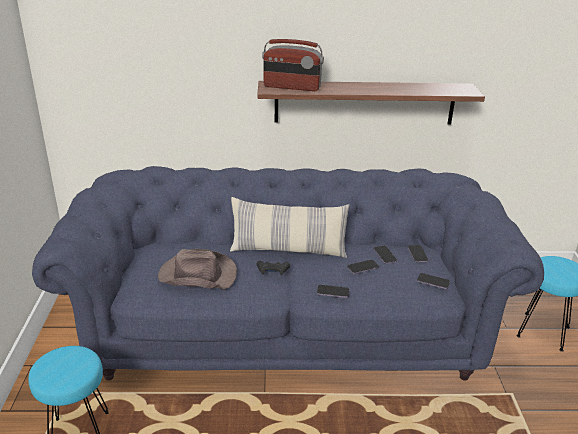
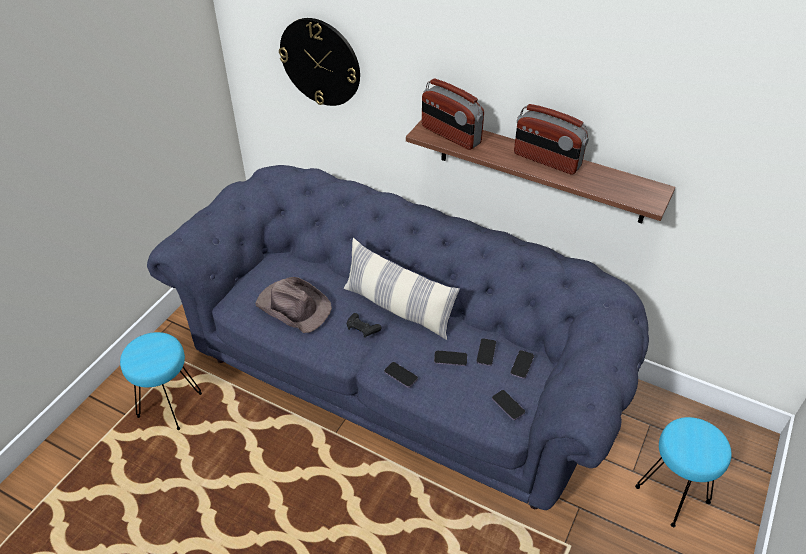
camera: 30 degrees right, 15 degrees up
(147, 59) = (320, 62): none -> wall clock
(377, 87) = (546, 160): none -> radio

